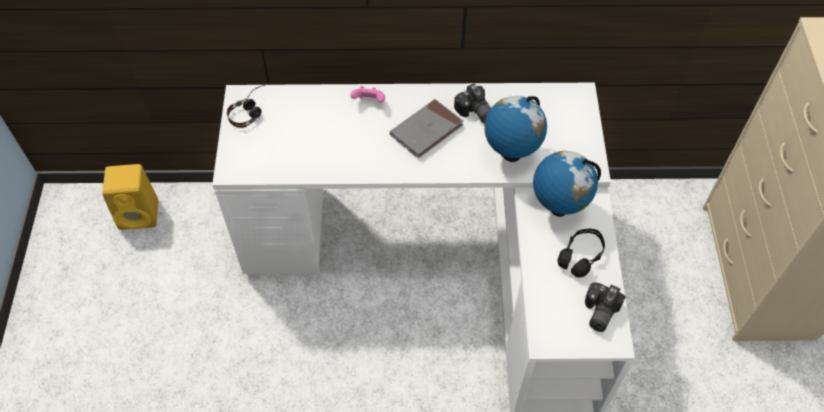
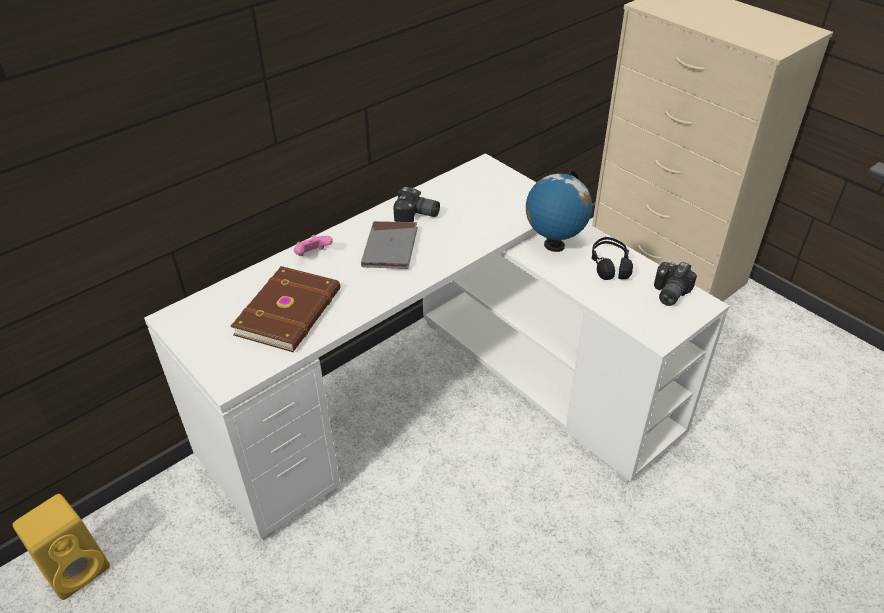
camera: 40 degrees left, 15 degrees down
(251, 111) = (197, 323): headphones -> none
(312, 141) = (290, 312): none -> brown book
(511, 154) = (479, 226): globe -> none
(598, 312) = (668, 293): camera -> camera turned 45 degrees clockwise

